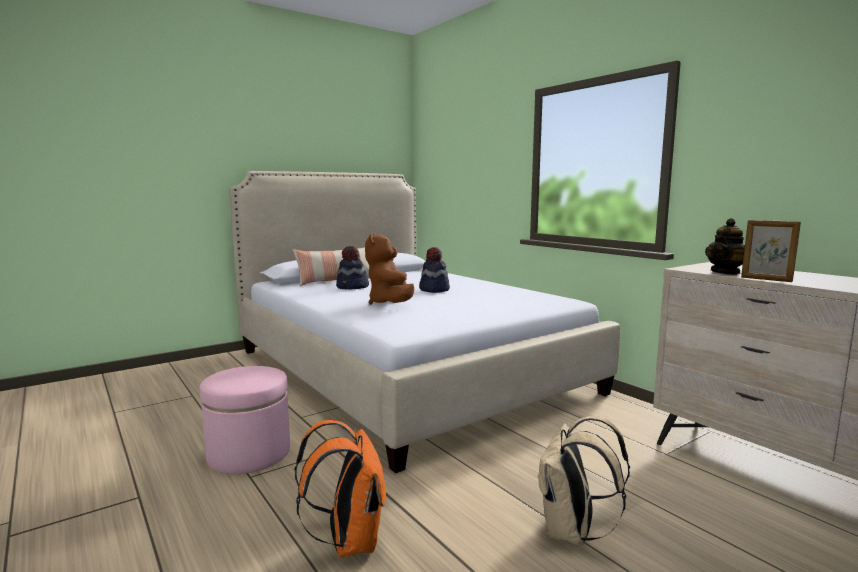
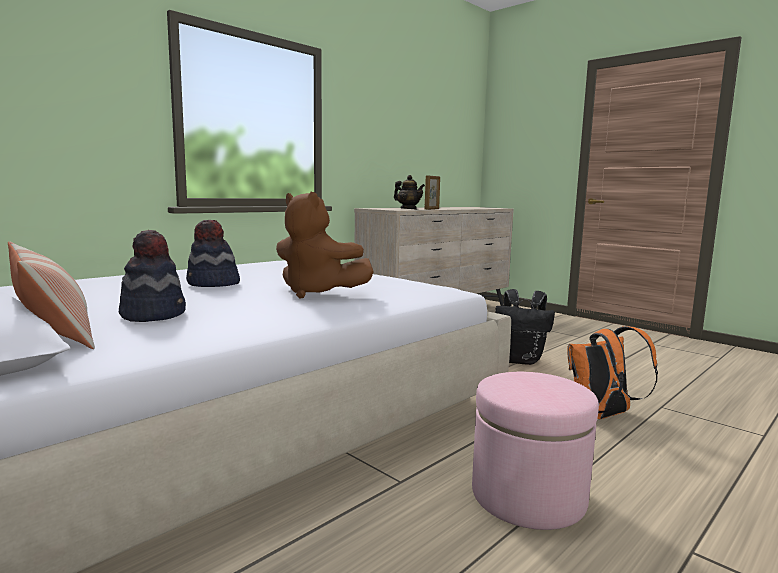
camera: 100 degrees left, 0 degrees up
(391, 304) = (317, 293): brown plush toy -> brown plush toy turned 45 degrees clockwise
(572, 532) = (520, 360): beige backpack -> black backpack

